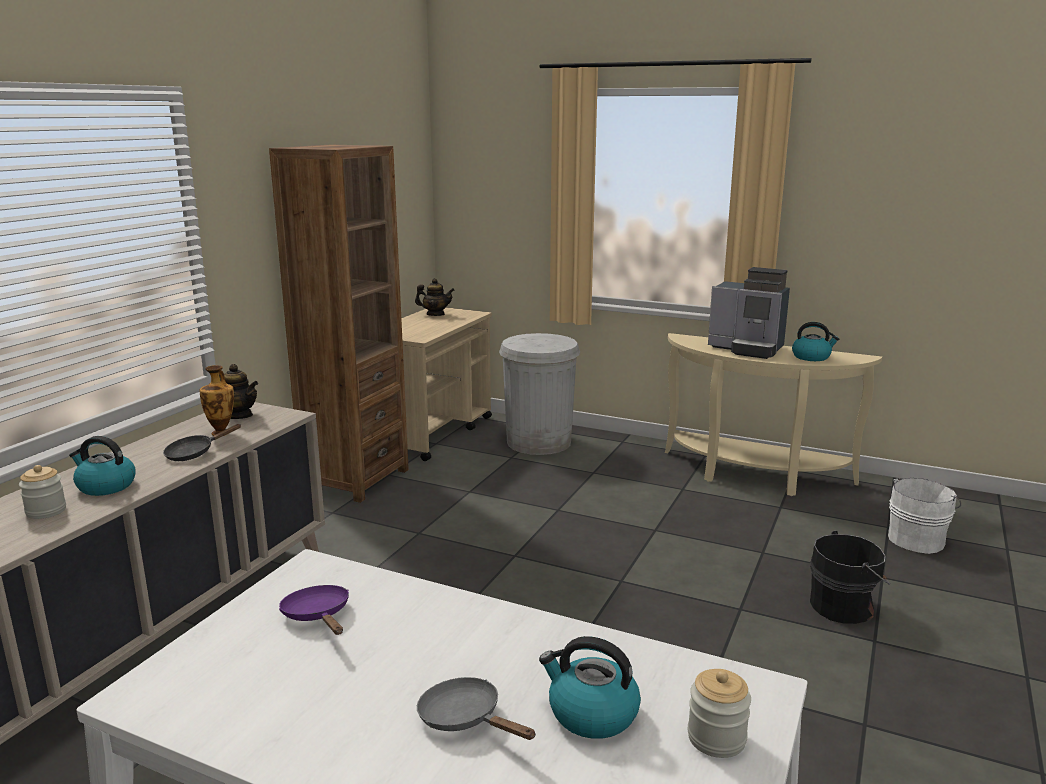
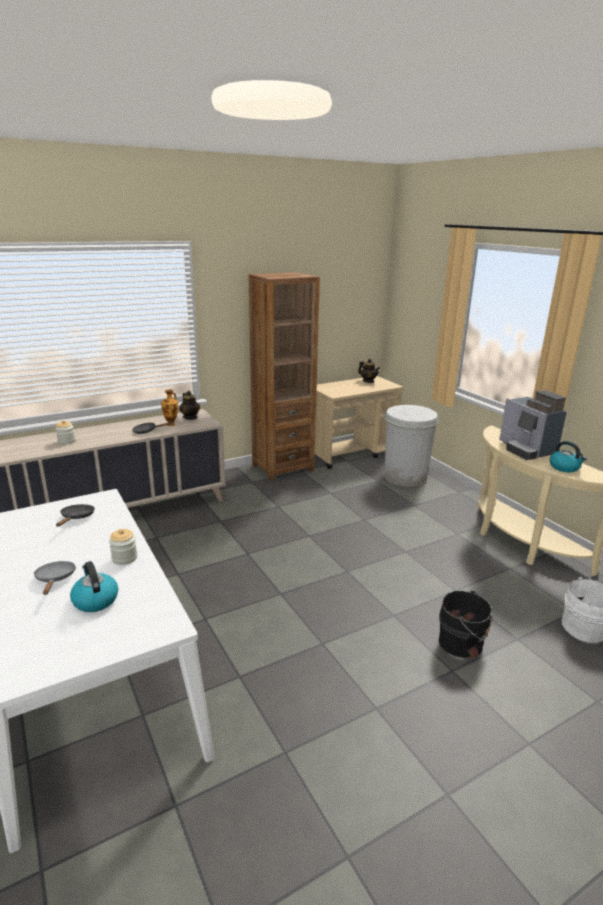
camera: 35 degrees right, 5 degrees up
(105, 486) = (98, 436): kettle -> none
(318, 616) = (76, 517): purple frying pan -> black frying pan
(716, 738) = (118, 634): jar -> jar (124, 558)

